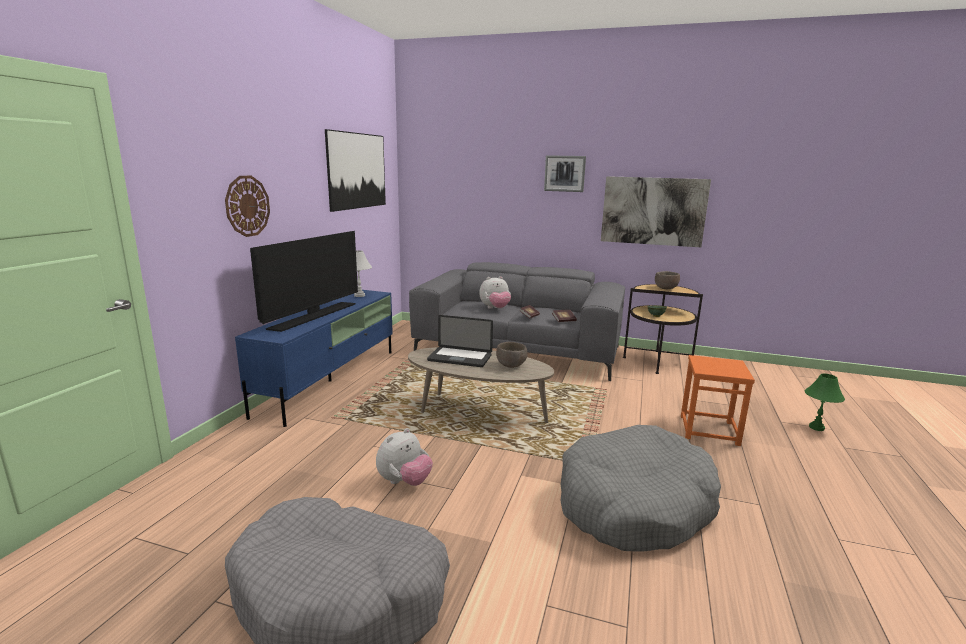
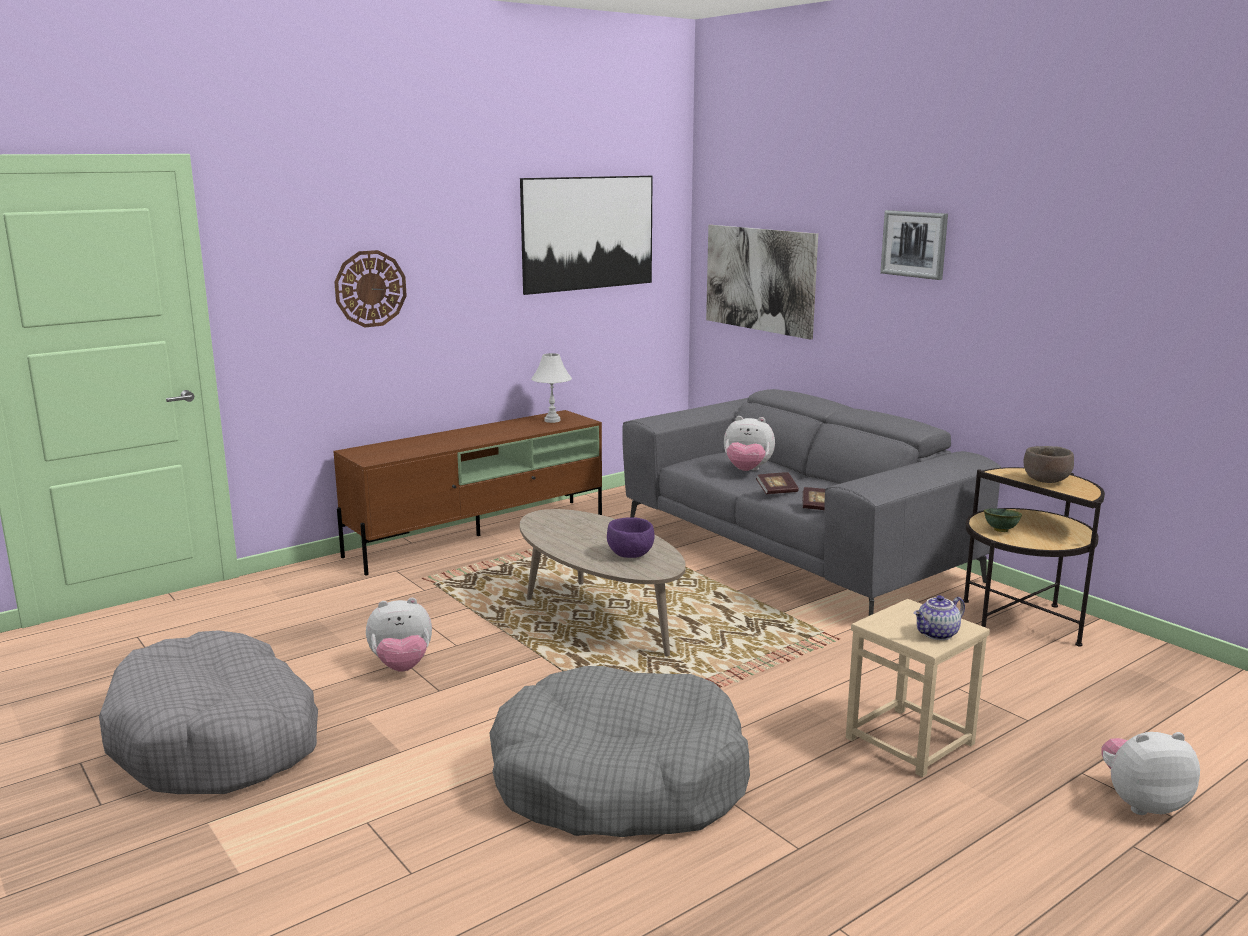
camera: 35 degrees right, 0 degrees up
(314, 316) = (450, 440): television -> none
(331, 380) = (480, 535): blue tv stand -> brown tv stand
(460, 358) = (583, 531): laptop -> none
(511, 366) = (630, 555): brown bowl -> purple bowl
(653, 211) = (1057, 326): picture -> picture (759, 279)
(709, 430) = (910, 741): orange stool -> beige stool
(733, 368) = (937, 634): none -> teapot
(816, 427) = (1141, 803): green table lamp -> plush toy

